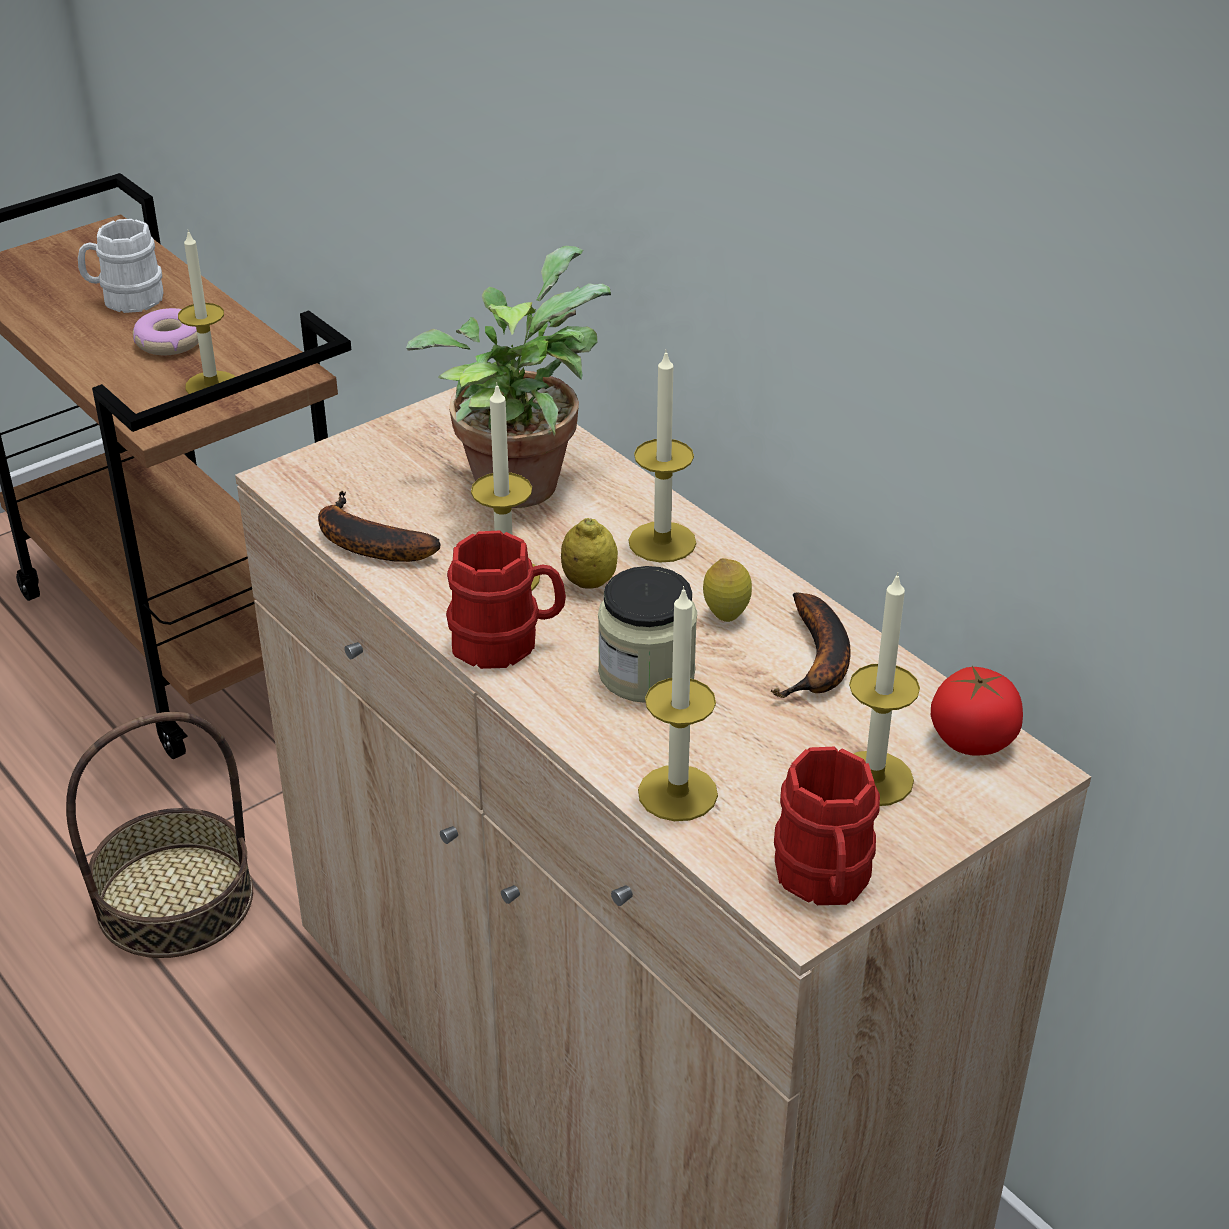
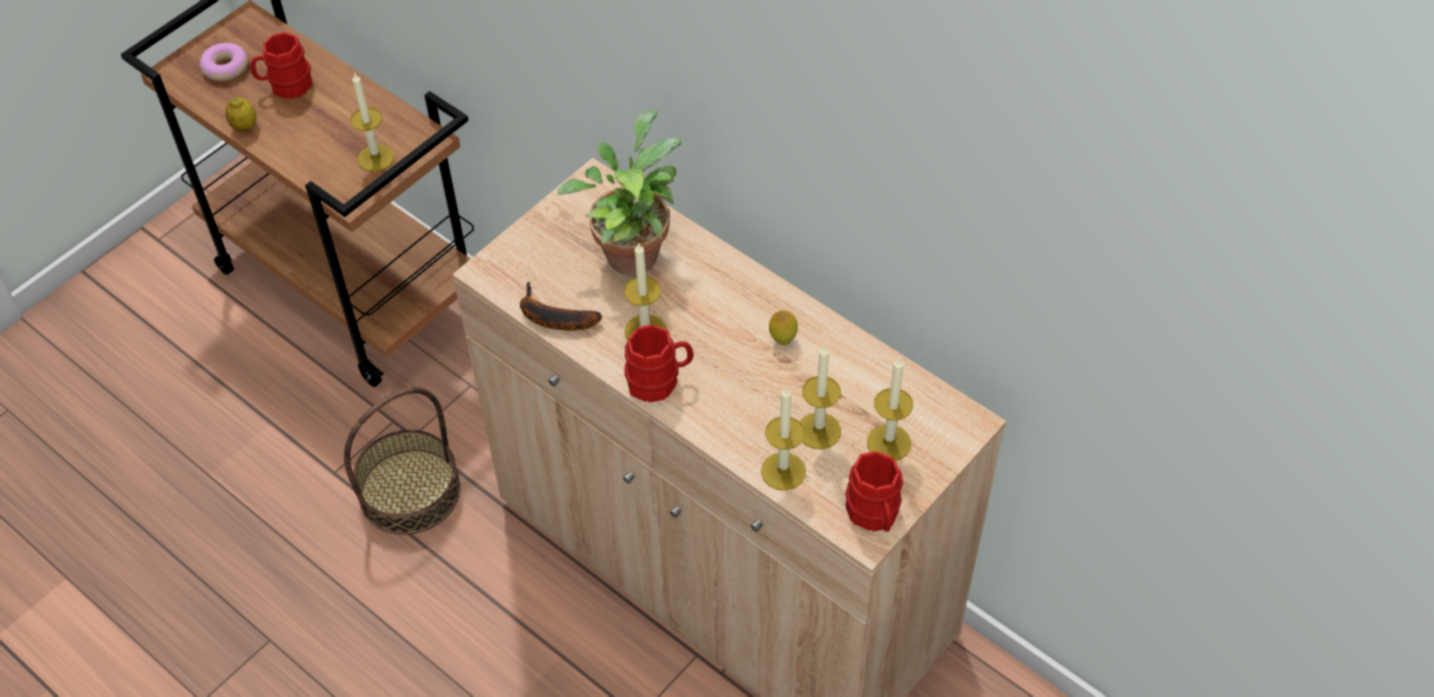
camera: 10 degrees left, 15 degrees up
(125, 299) = (285, 86): white mug -> red mug
(169, 342) = (332, 122): donut -> donut (225, 67)
(589, 582) = (696, 327): lemon -> lemon (244, 126)
(646, 673) = (746, 390): jar -> none
(662, 542) = (732, 288): candle -> candle (819, 431)
(819, 661) = (843, 365): banana -> none
(973, 739) = (938, 406): tomato -> none

